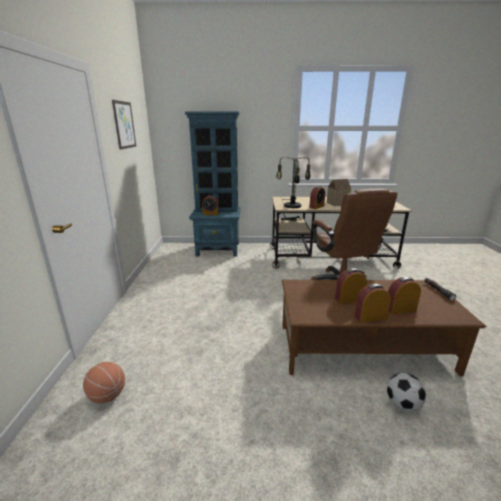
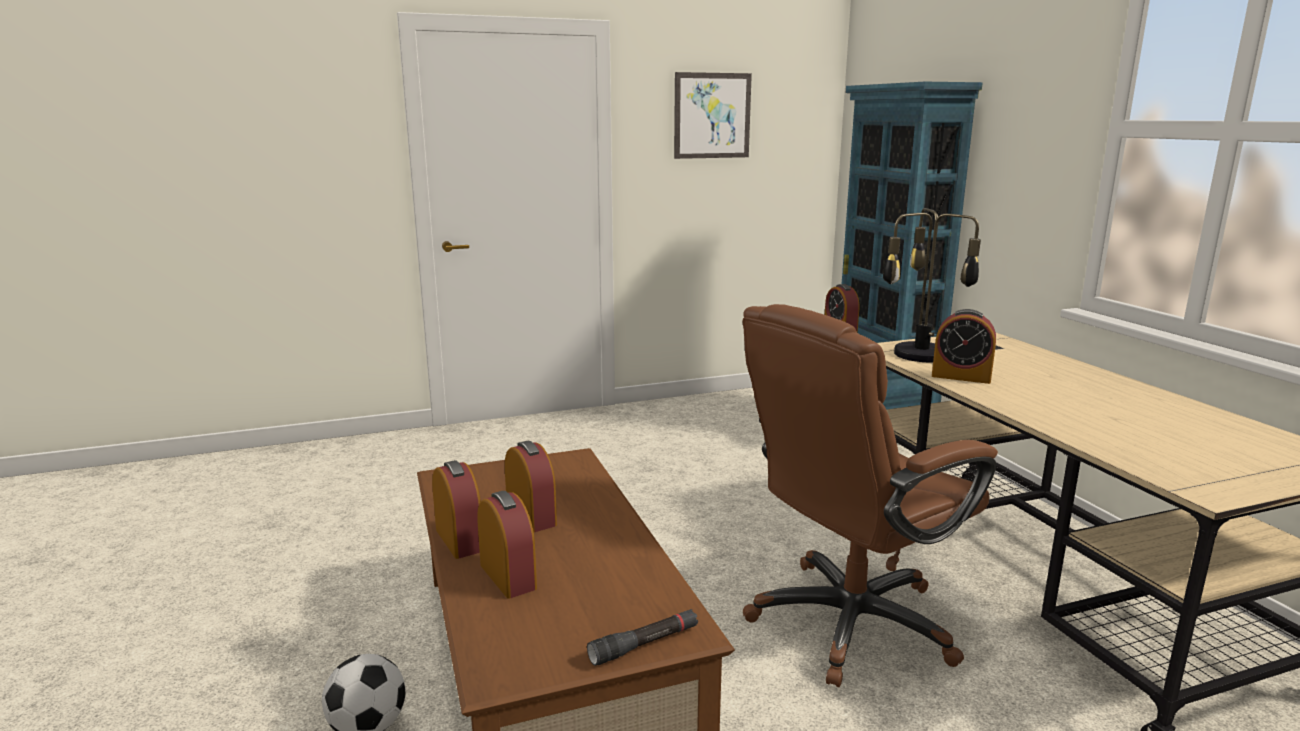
camera: 70 degrees right, 5 degrees down
(108, 396) = (371, 462): basketball -> none
(336, 203) = (1060, 395): toy house -> none

